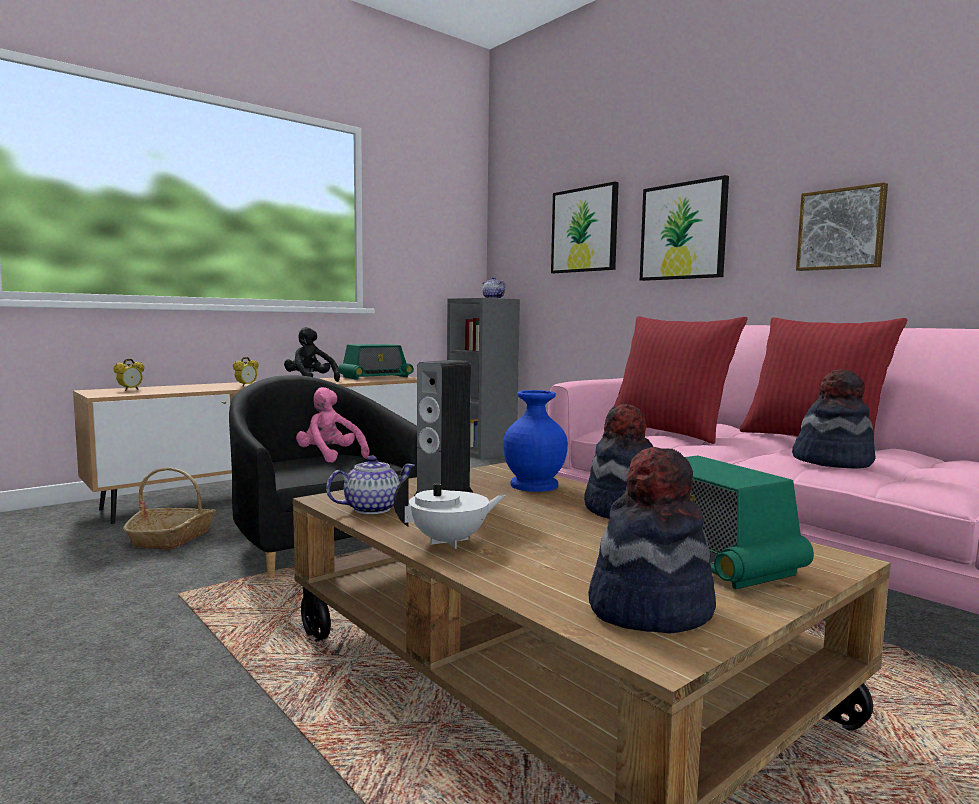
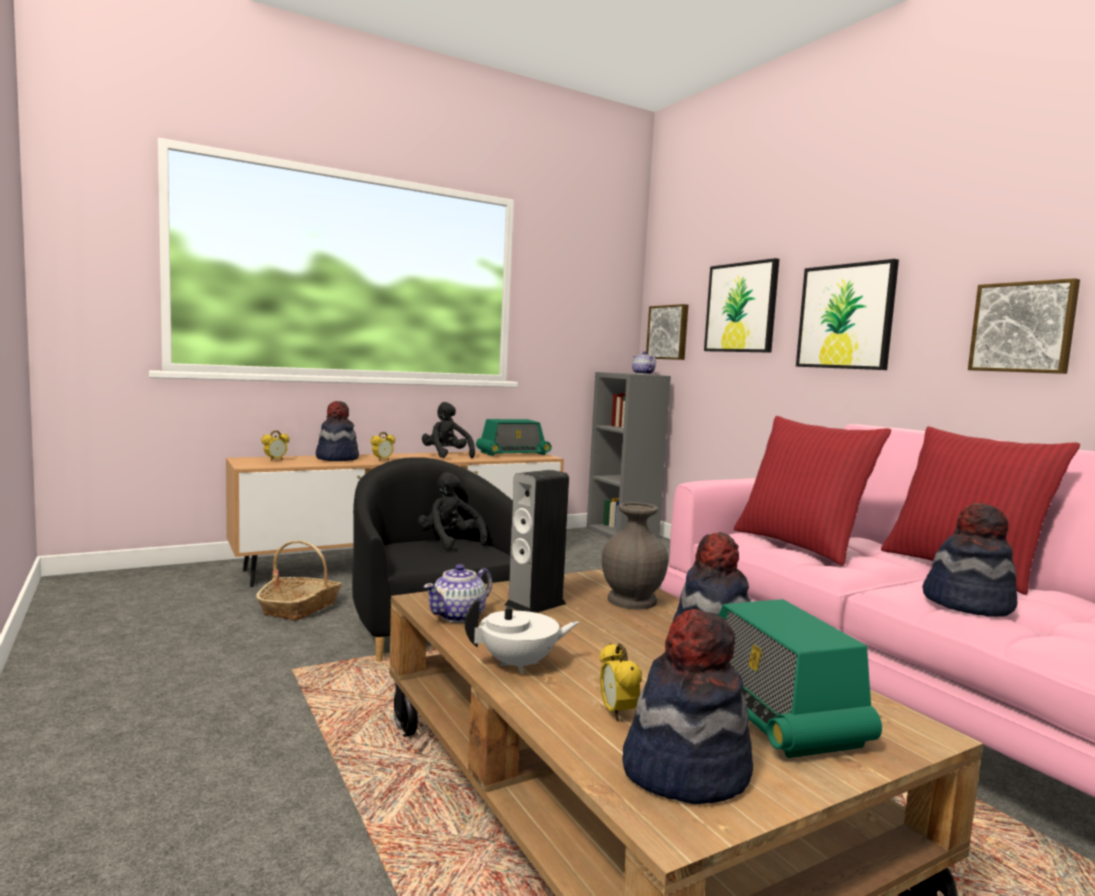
camera: 10 degrees right, 0 degrees up
(197, 386) = (336, 458): none -> hat
(330, 457) = (449, 542): pink plush toy -> black plush toy
(371, 509) = (459, 616): teapot -> teapot turned 150 degrees clockwise
(515, 258) = (668, 332): none -> picture
(534, 485) = (631, 601): blue vase -> grey vase
(563, 571) = (617, 713): none -> alarm clock

